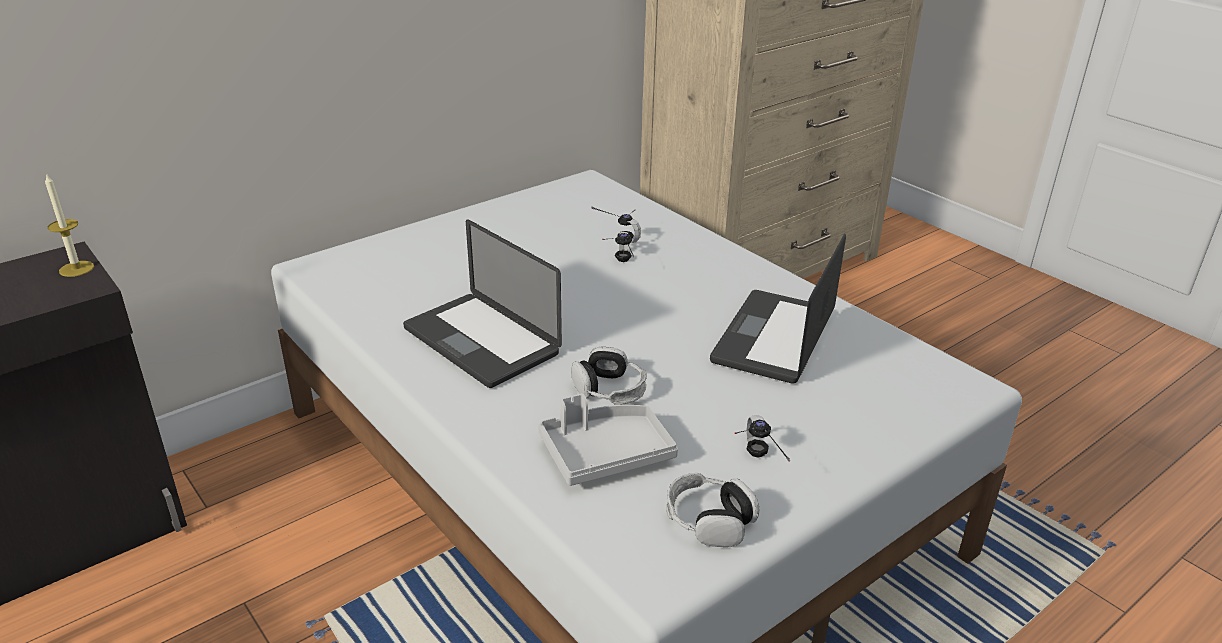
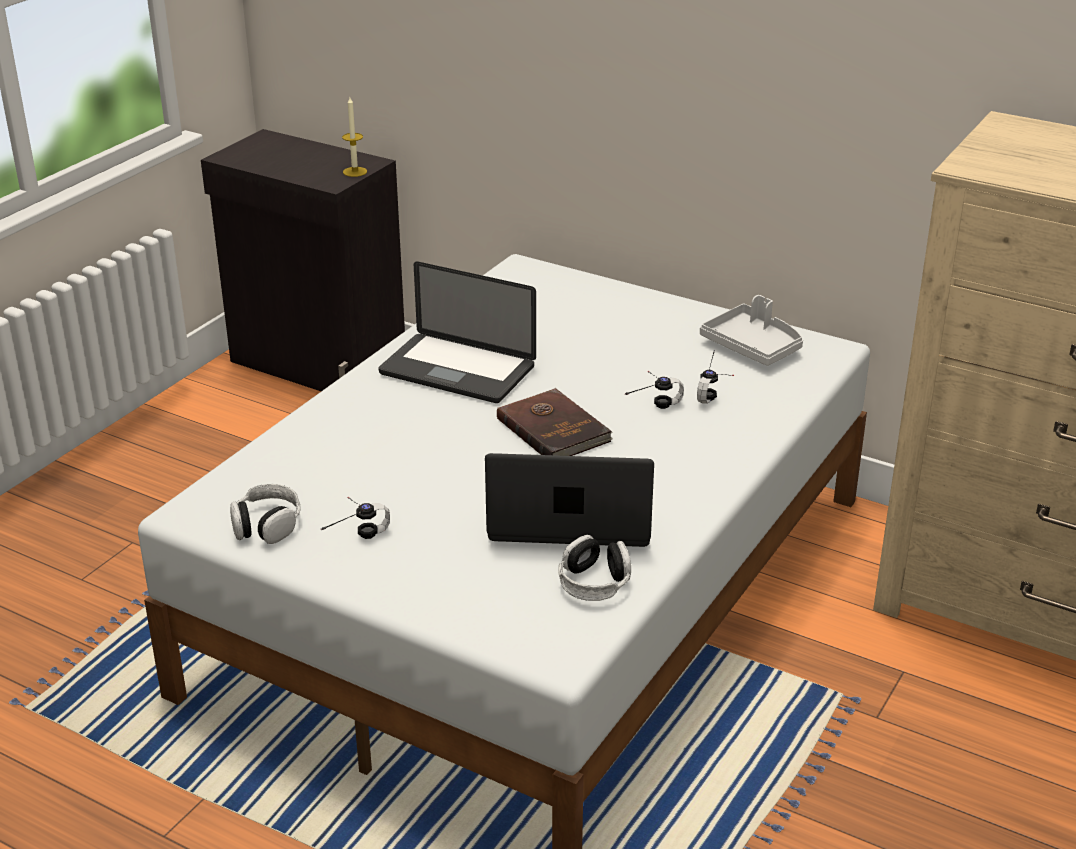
camera: 70 degrees right, 0 degrees up
(481, 341) = (457, 370): laptop -> laptop turned 90 degrees counterclockwise
(605, 454) = (328, 462): grey tray -> grey tray (753, 346)
(609, 390) = (421, 446): headphones -> headphones (594, 582)
(626, 314) = (554, 429): none -> brown book

